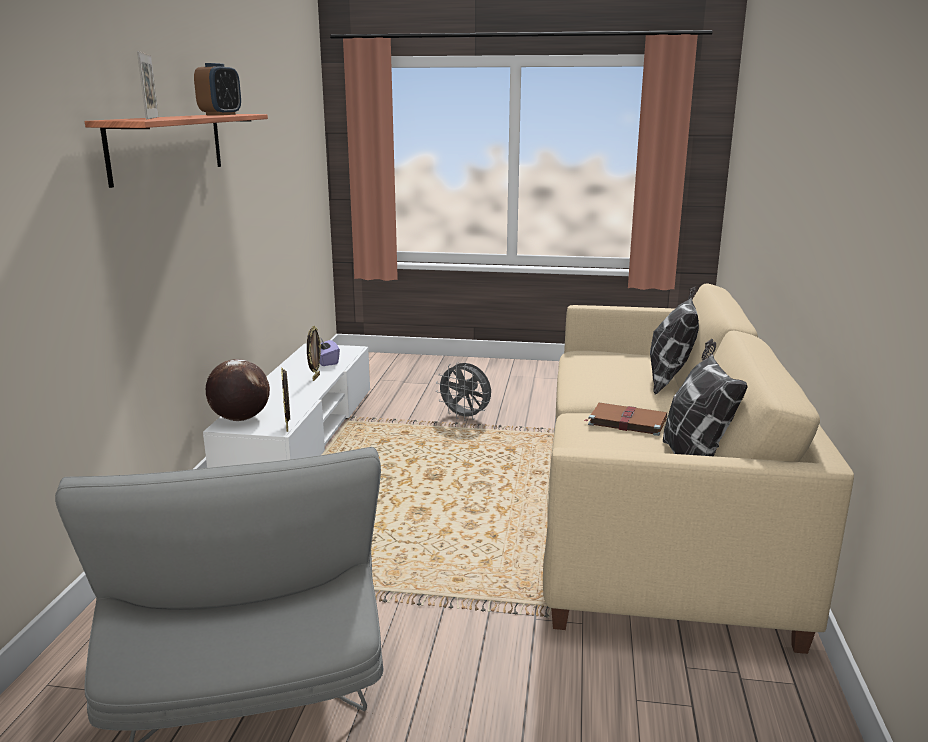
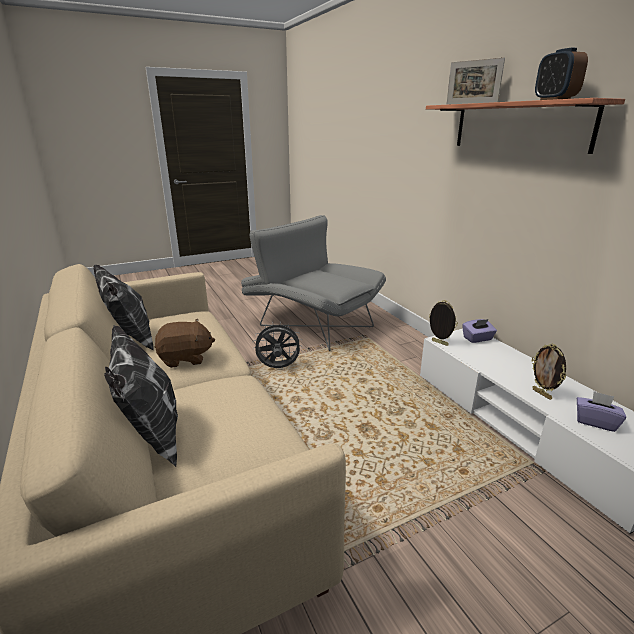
camera: 145 degrees right, 5 degrees up
(240, 418) = (477, 339): globe -> purple tissue box
(465, 417) = (457, 540): grey fan -> grey fan (278, 368)
(626, 421) = (185, 358): brown book -> brown plush toy

